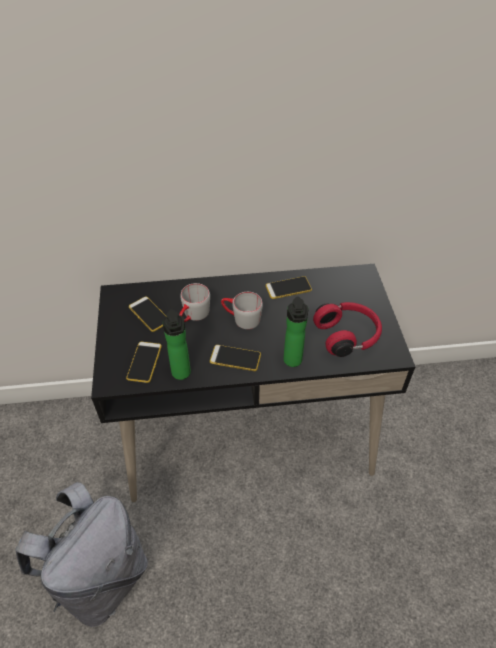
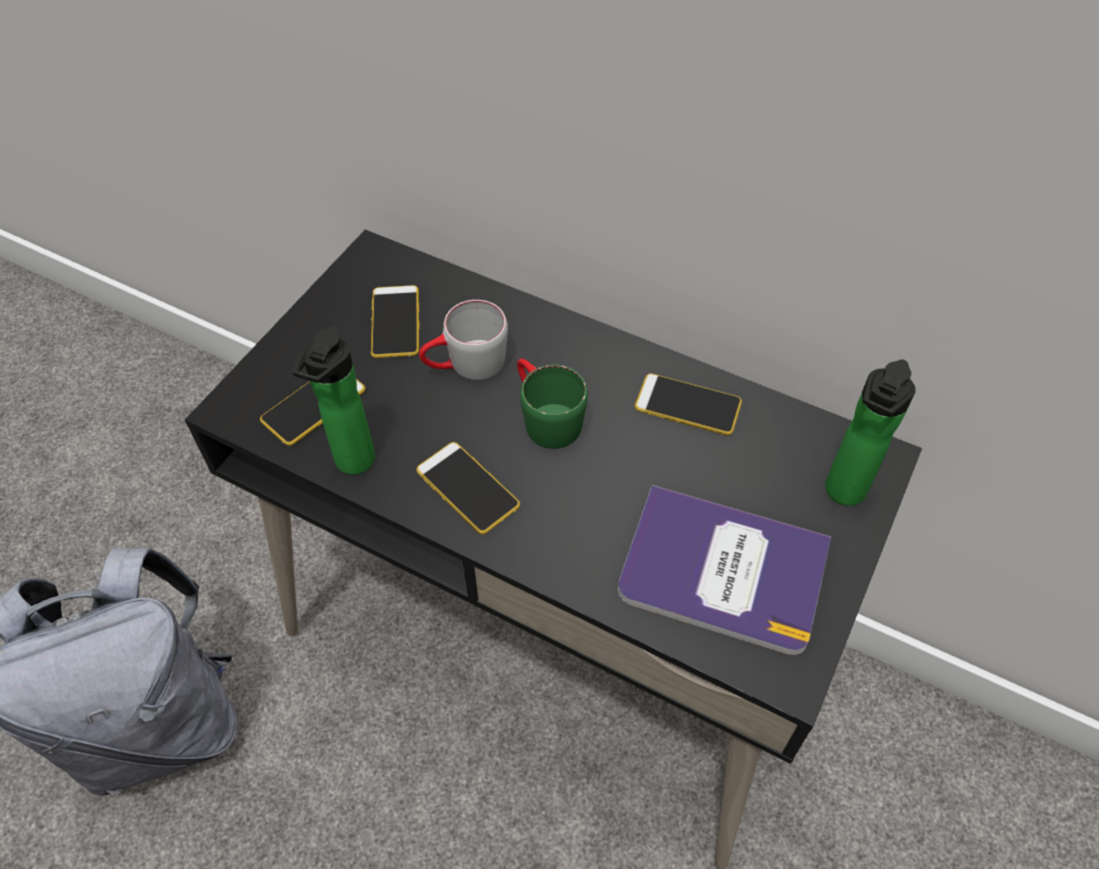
camera: 35 degrees right, 5 degrees up
(241, 318) = (544, 417): grey mug -> green mug
(293, 362) = (565, 559): bottle -> bottle (842, 494)
(347, 335) = (722, 570): red headphones -> book

